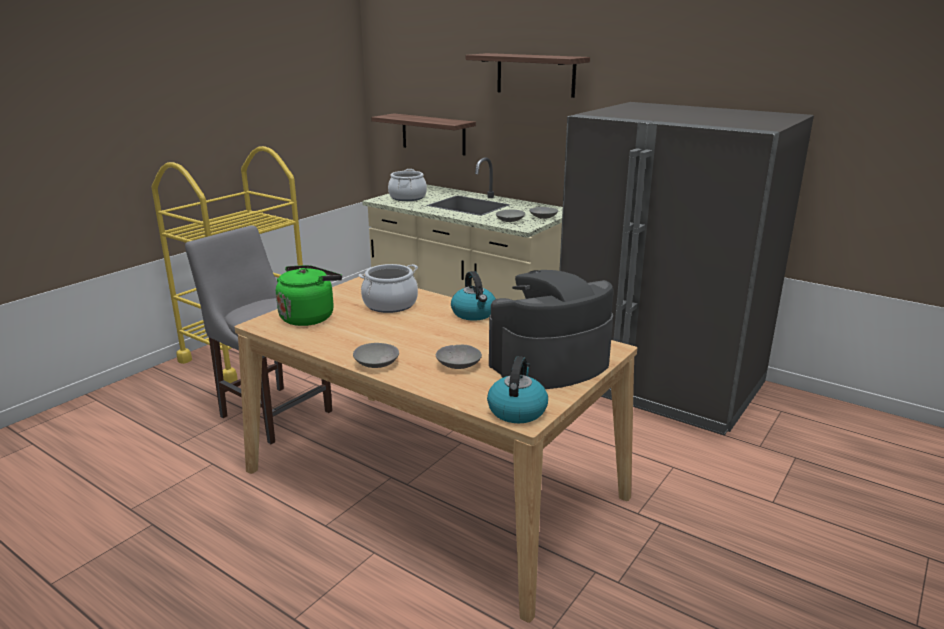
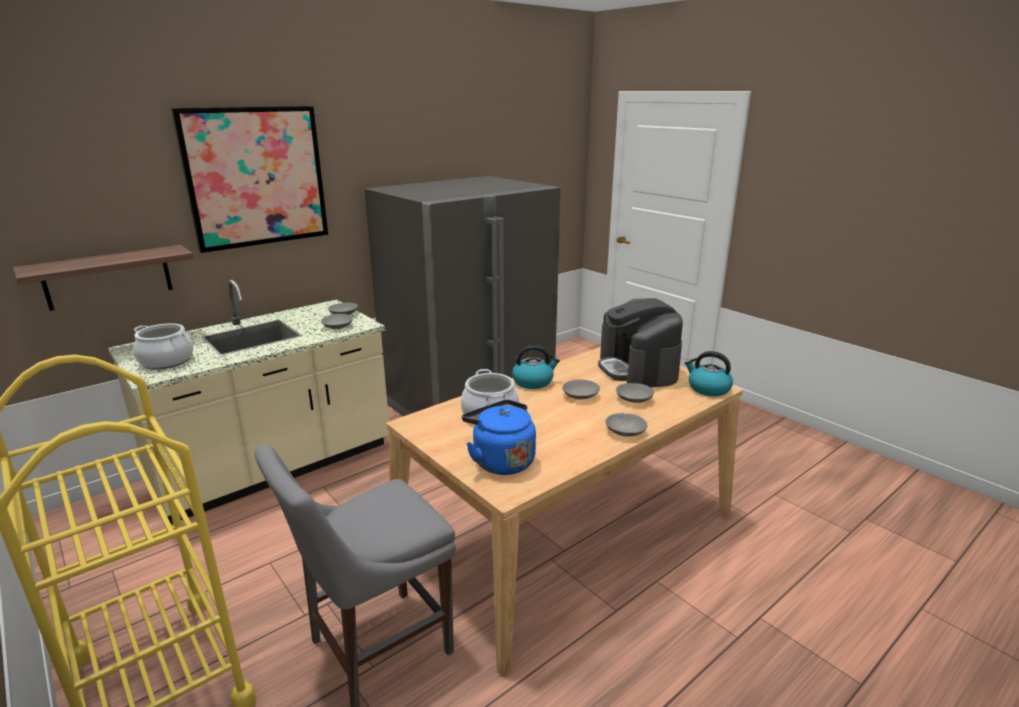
camera: 75 degrees left, 0 degrees up
(309, 317) = (500, 461): green kettle -> blue kettle
(452, 337) = (579, 396): none -> grey bowl
(535, 75) = (256, 177): shelf -> picture

